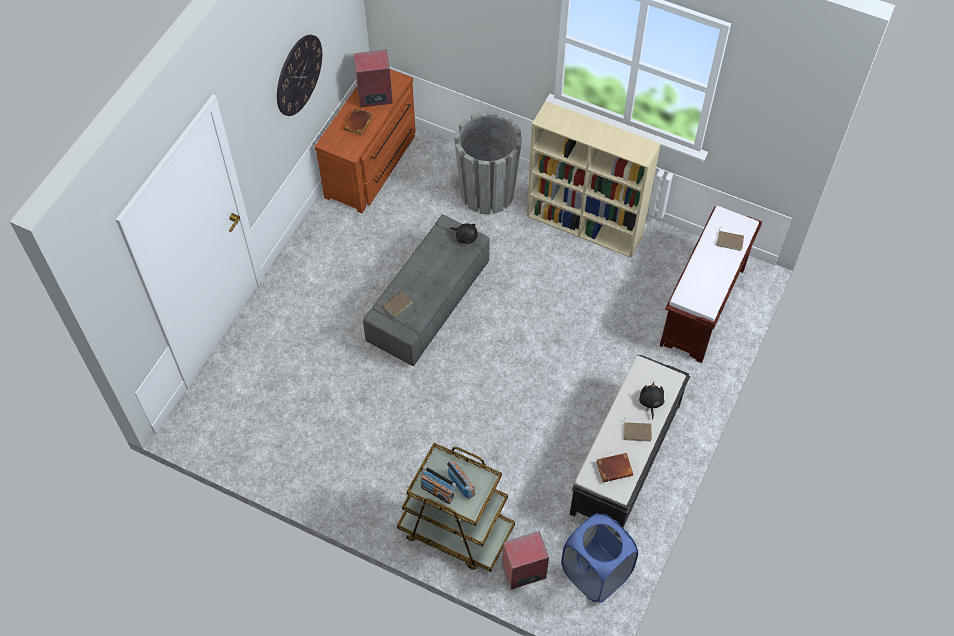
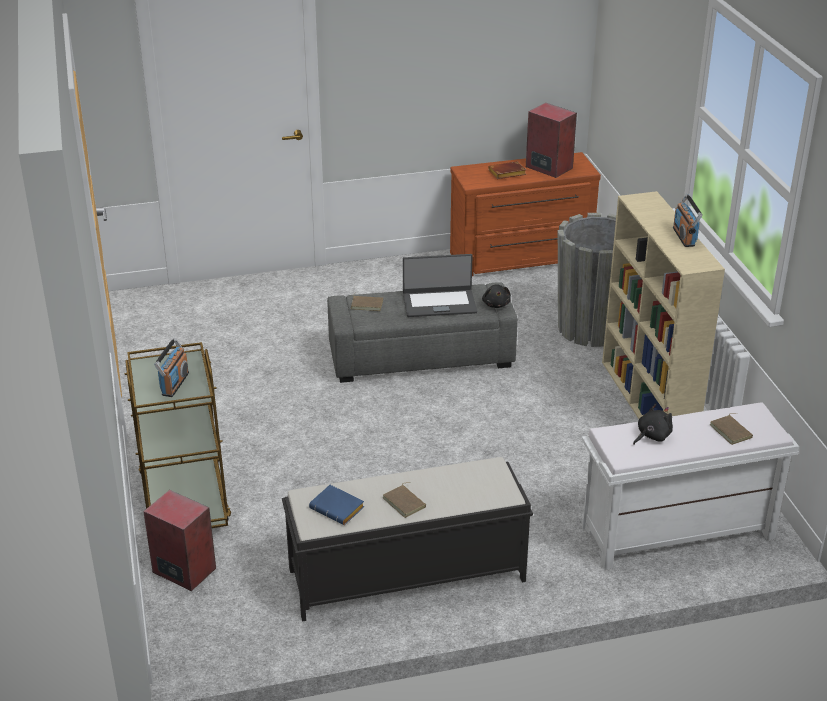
camera: 50 degrees right, 25 degrees down
(298, 75) = (453, 56): wall clock -> none
(435, 265) = (439, 303): none -> laptop
(437, 492) = (150, 374): radio -> radio (684, 237)
(595, 573) = (235, 626): blue laundry basket -> none
(615, 468) = (339, 508): brown book -> blue book
(650, 402) = (454, 494): black plush toy -> black plush toy (652, 436)
(702, 308) = (675, 533): brown bench -> white bench

